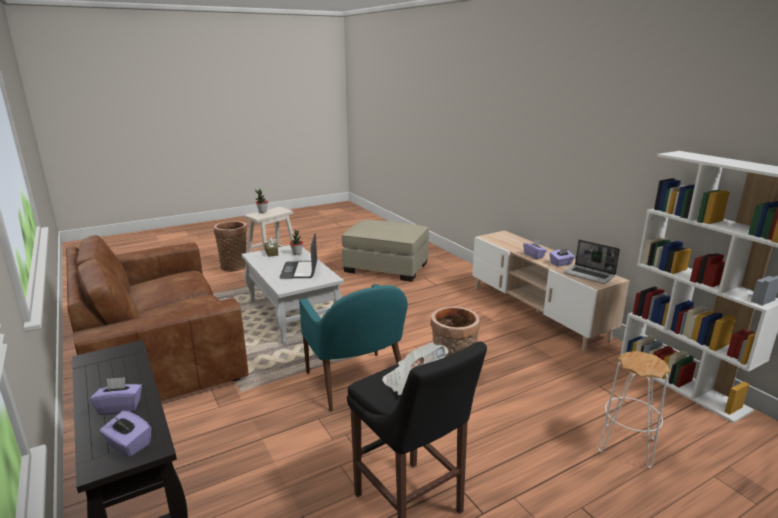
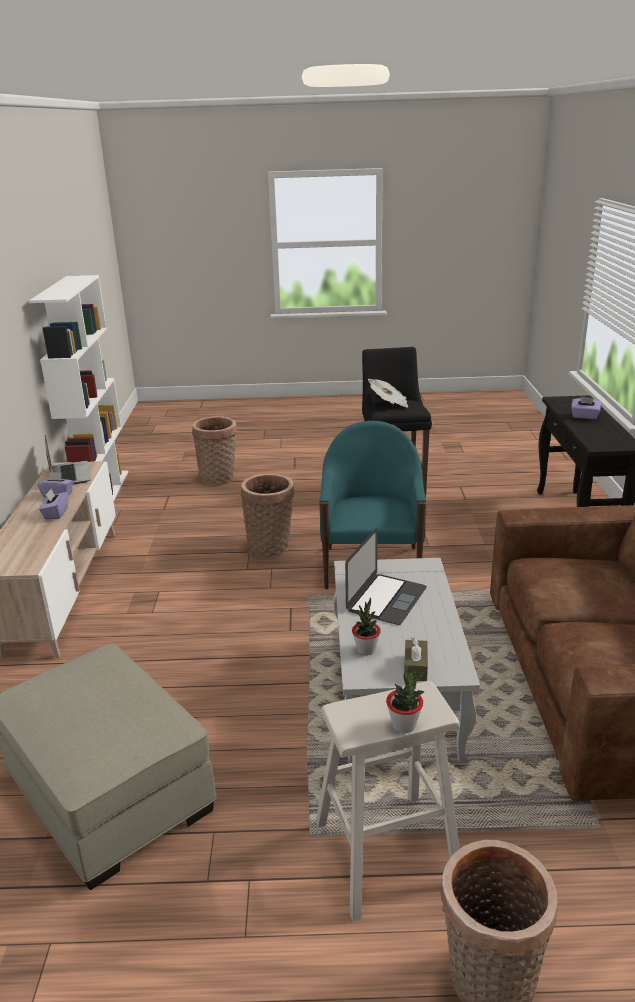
camera: 150 degrees left, 5 degrees up
(128, 445) = (570, 402): purple tissue box -> none
(626, 446) = (219, 479): white stool -> basket

